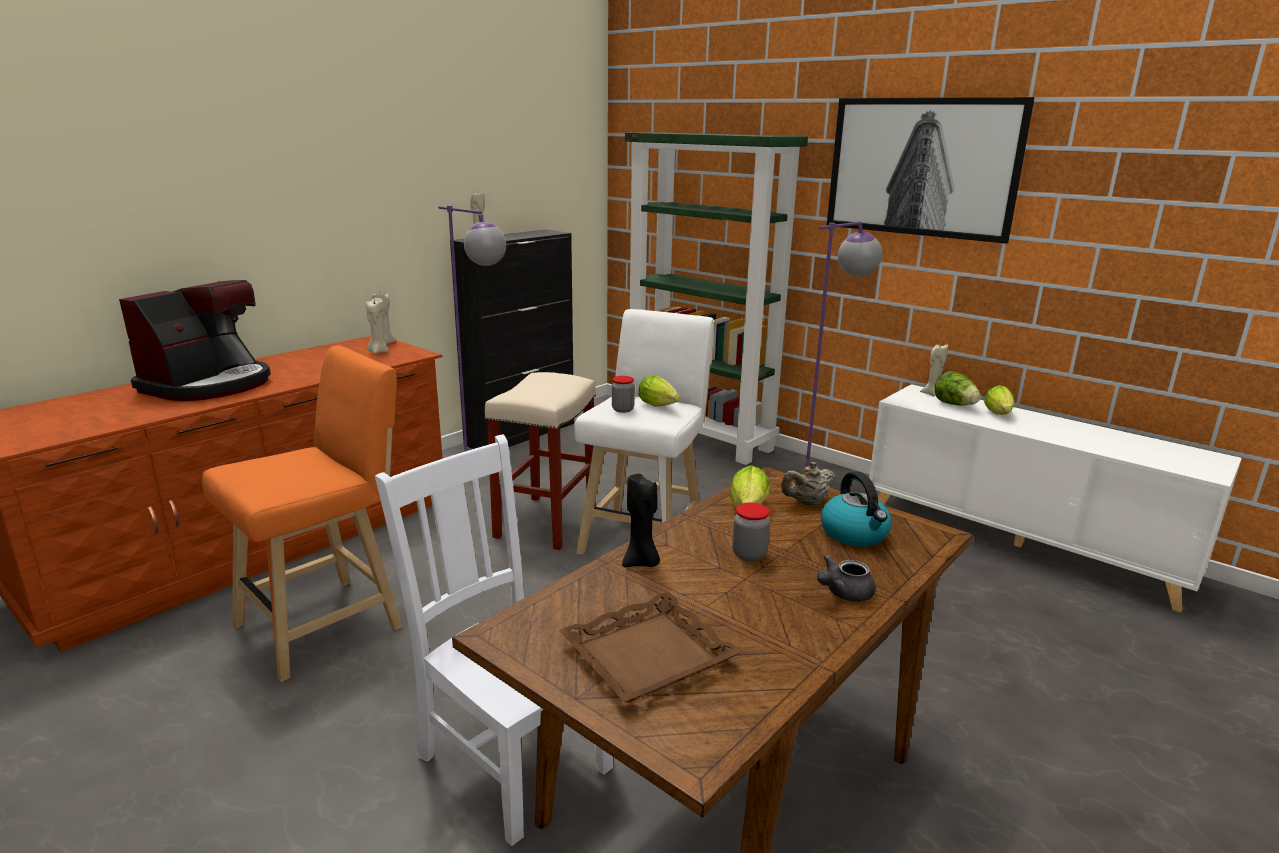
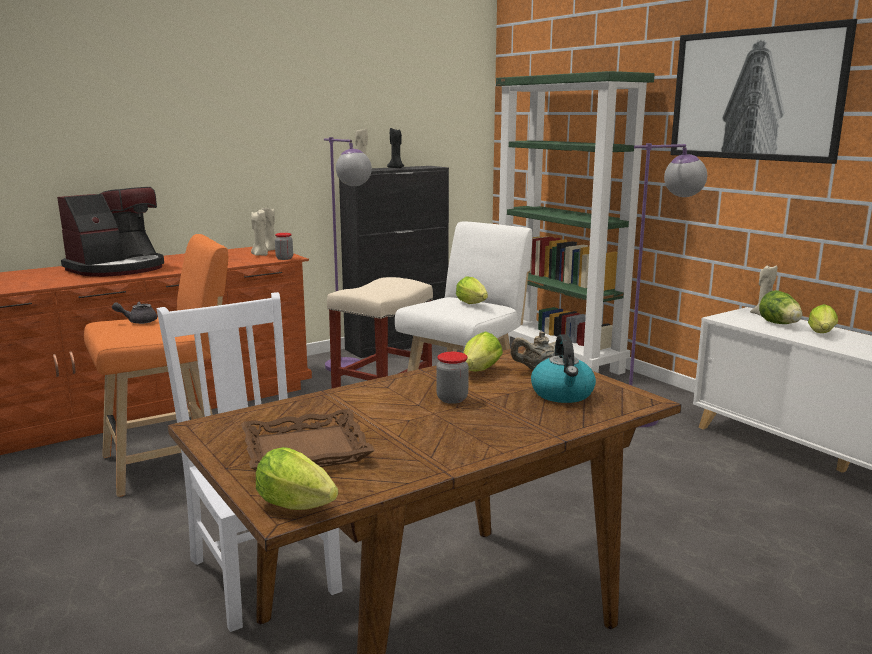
camera: 15 degrees right, 5 degrees down
(623, 409) = (438, 305): jar -> jar (284, 258)
(641, 562) = (355, 396): black candle -> black candle (396, 168)
(706, 746) = (300, 507): none -> lettuce
(843, 593) = (512, 430): grey teapot -> grey teapot (138, 321)

